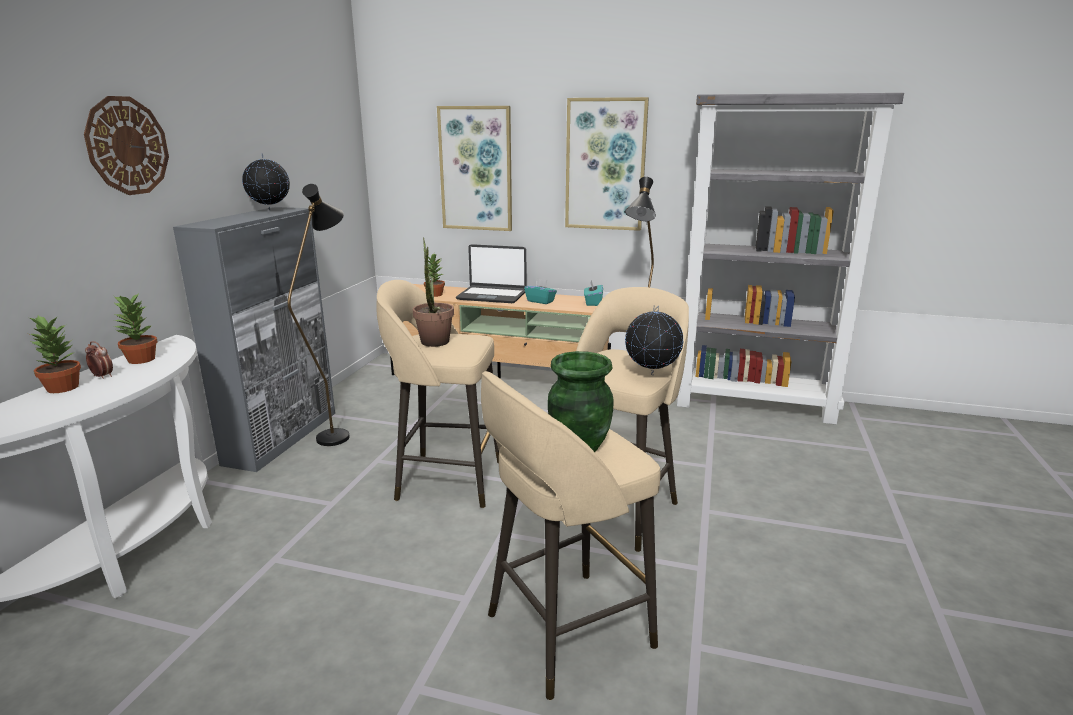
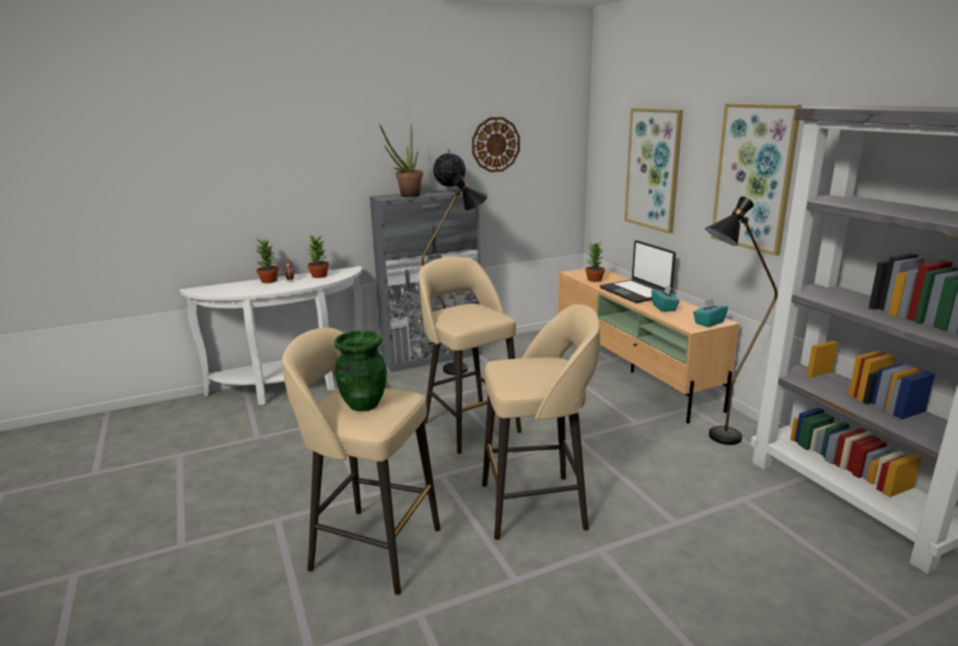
camera: 50 degrees right, 0 degrees up
(127, 146) = (345, 144): wall clock -> wall clock (495, 144)
(434, 344) = (460, 313): potted plant -> potted plant (407, 196)
(651, 374) = (531, 386): globe -> none

